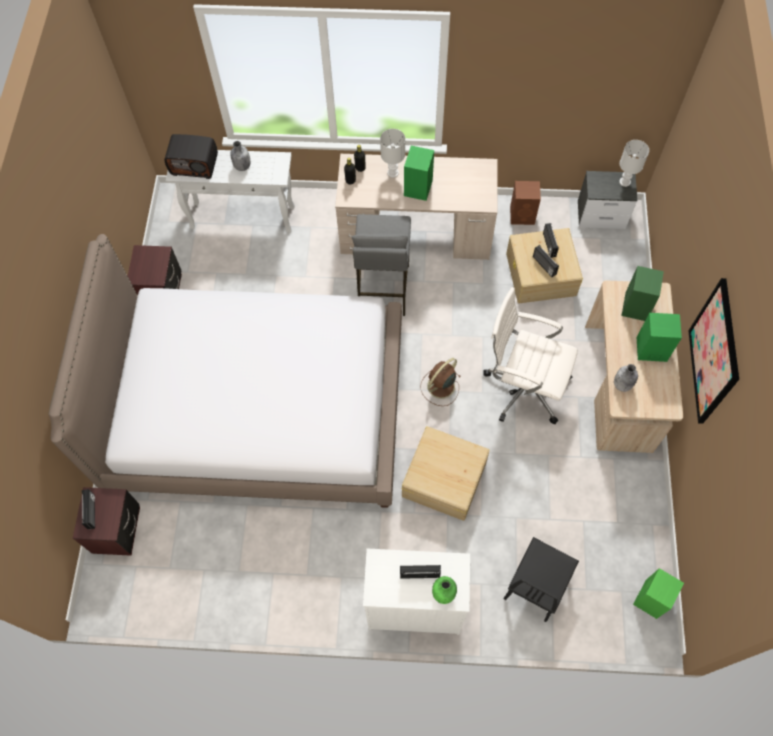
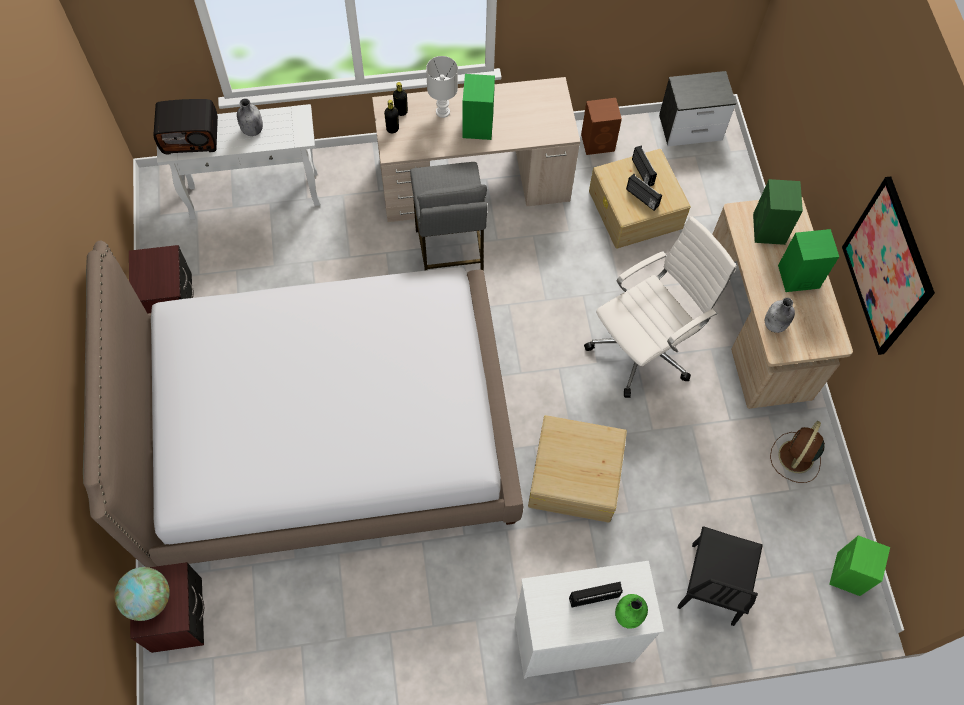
camera: 15 degrees left, 0 degrees up
(92, 512) = (149, 599): radio -> globe
(440, 387) = (545, 365): brown fan -> brown fan (795, 458)
(523, 386) = (644, 347): white office chair -> white office chair turned 135 degrees clockwise
(624, 182) = (716, 84): white table lamp -> none

